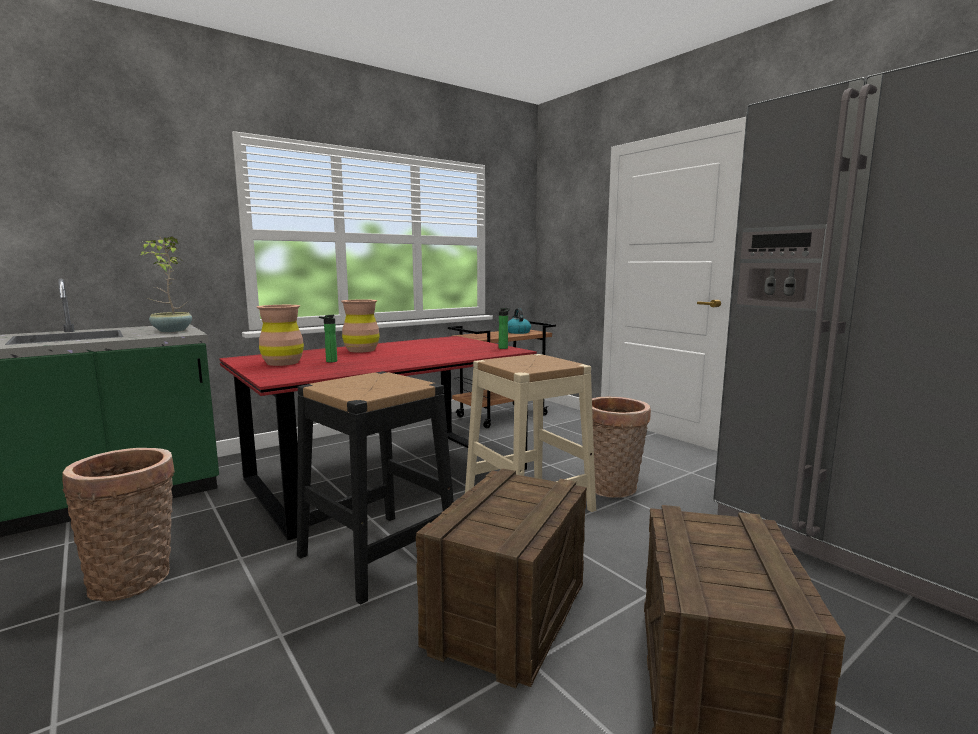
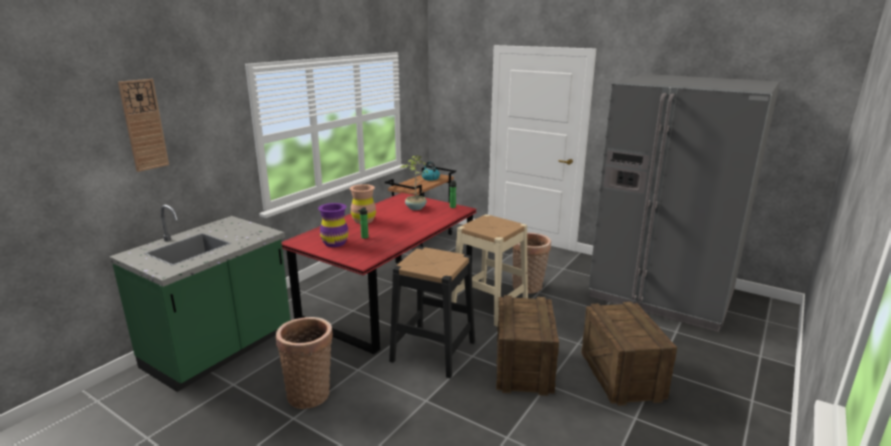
camera: 20 degrees left, 10 degrees up
(58, 177) = (144, 125): none -> wall clock
(171, 331) = (247, 230): potted plant -> potted plant (415, 208)
(282, 363) = (335, 243): brown vase -> purple vase

